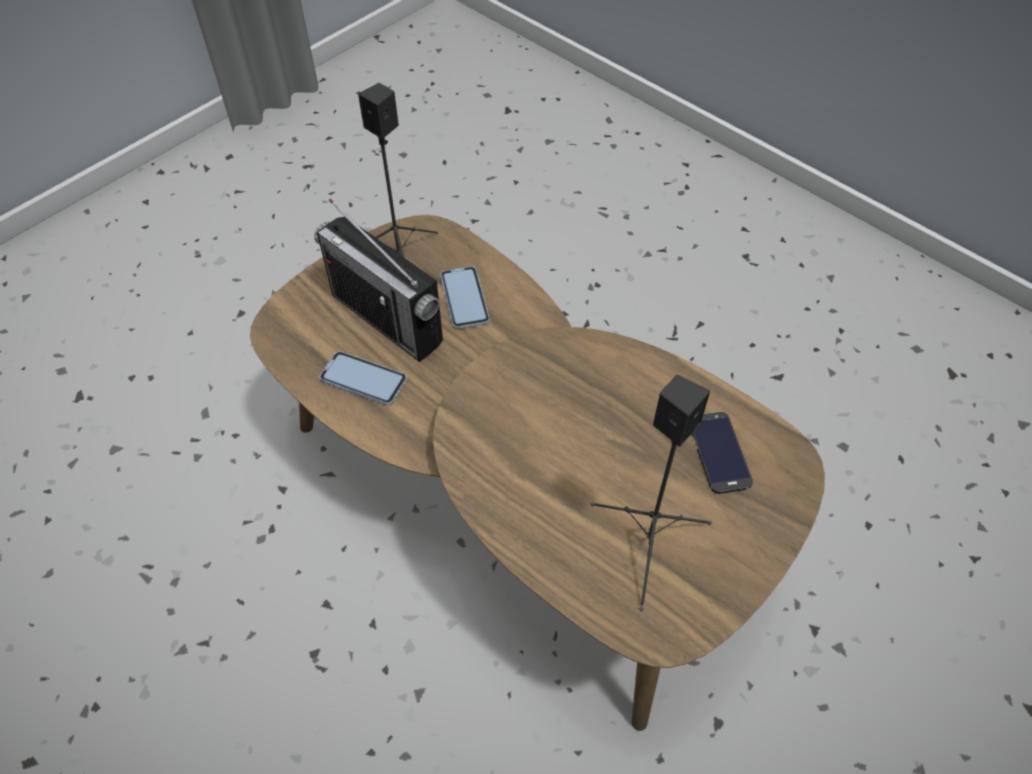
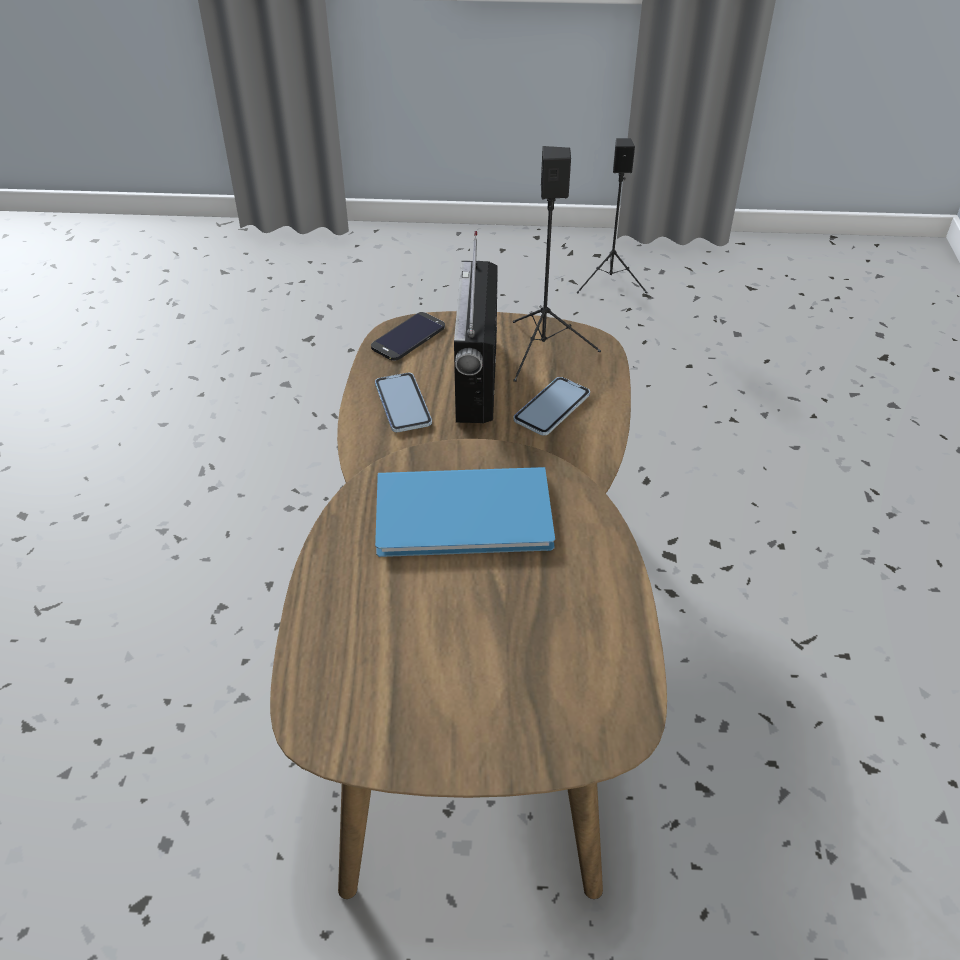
camera: 50 degrees right, 10 degrees down
(547, 417) = (468, 517): none -> blue book
(648, 543) = (405, 663): black speaker -> black speaker (611, 281)
(719, 452) = (564, 660): phone -> phone (408, 337)

